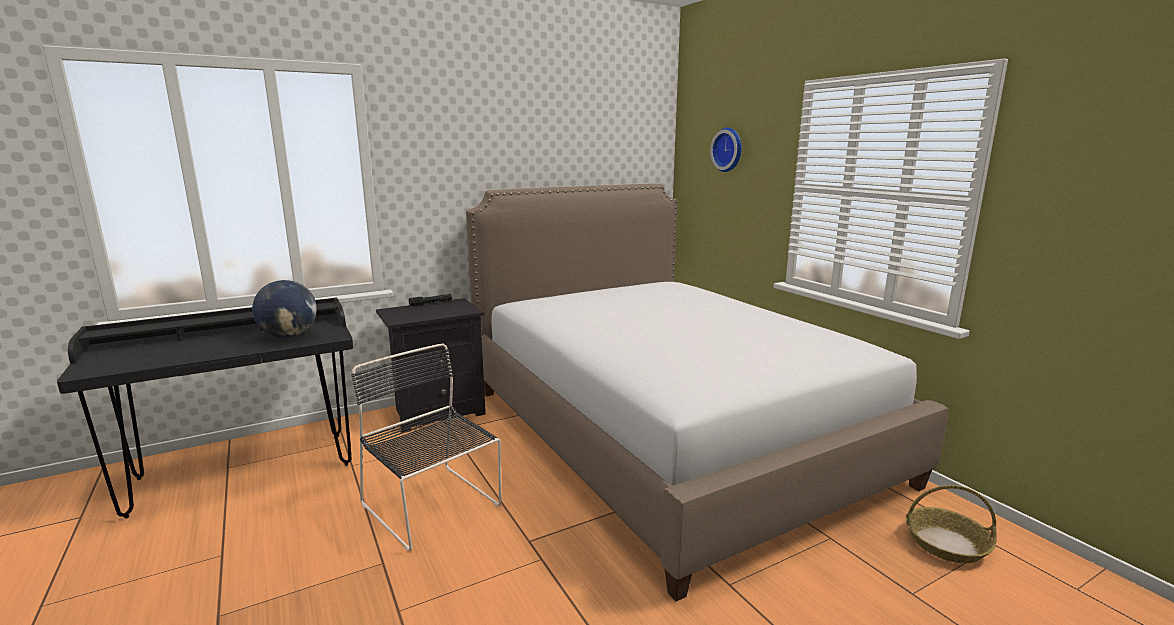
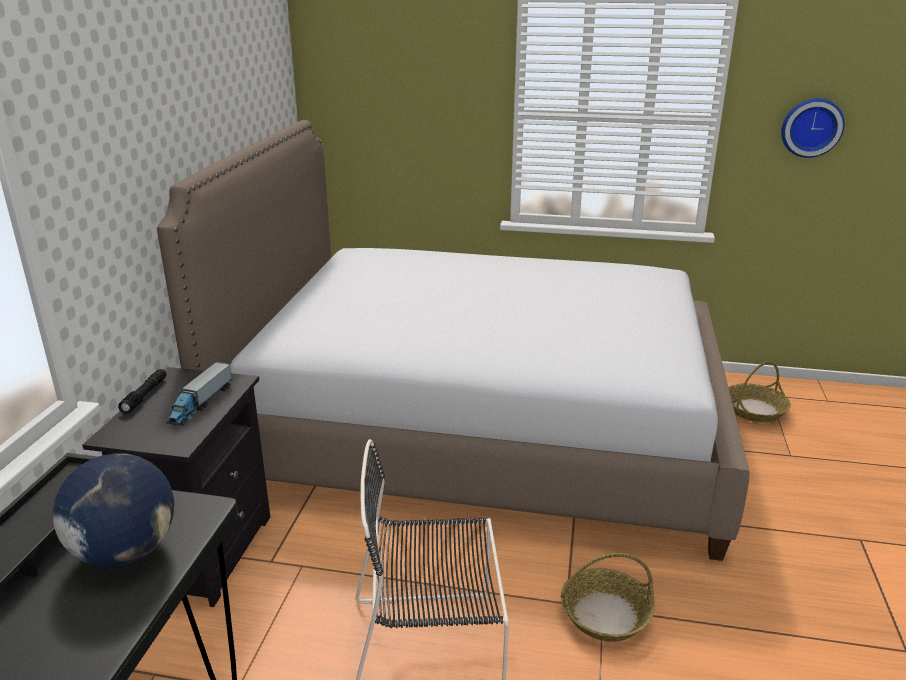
camera: 50 degrees left, 10 degrees up
(439, 312) = (201, 403): none -> toy truck
(536, 563) = (605, 614): none -> basket
(729, 149) = (402, 69): wall clock -> wall clock (811, 127)

